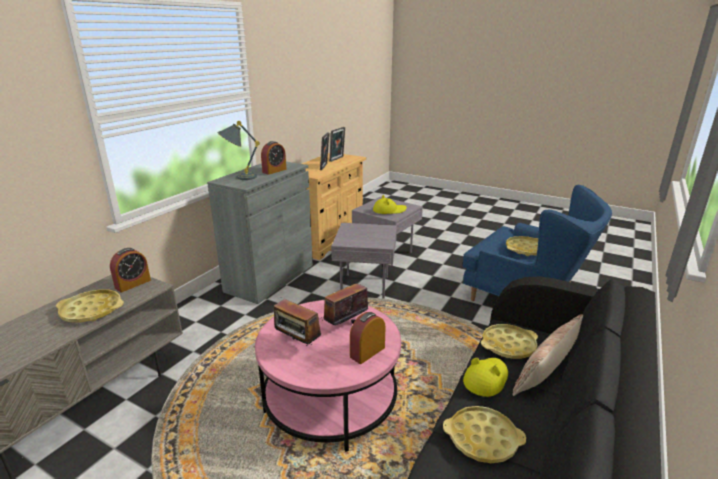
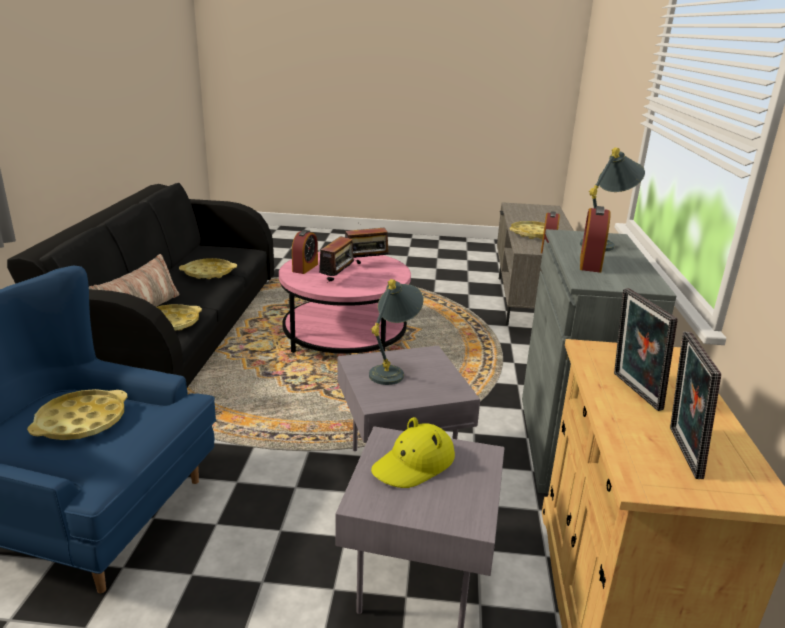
camera: 155 degrees right, 0 degrees up
(297, 344) = (366, 265): radio -> radio turned 150 degrees clockwise
(369, 237) = (393, 370): none -> grey table lamp
(486, 379) = (200, 297): yellow hat -> none

